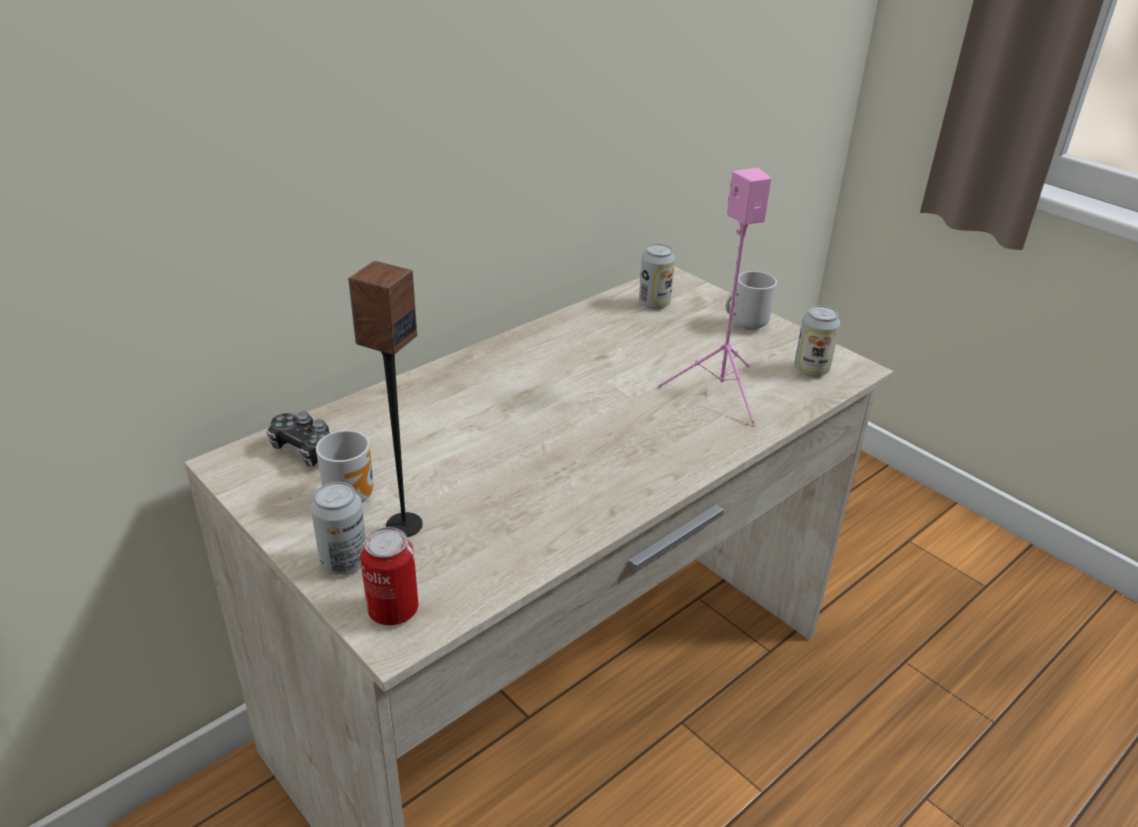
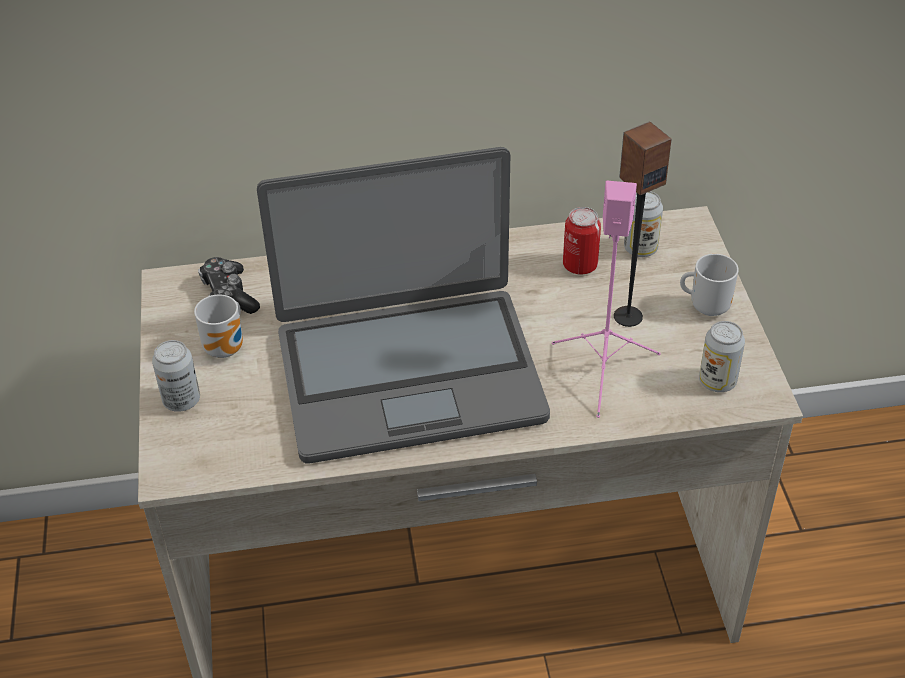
camera: 35 degrees right, 10 degrees up
(393, 610) = (183, 452): can -> can (580, 265)
(403, 525) = (242, 388): speaker -> speaker (627, 316)
(559, 452) = (409, 373): none -> laptop

